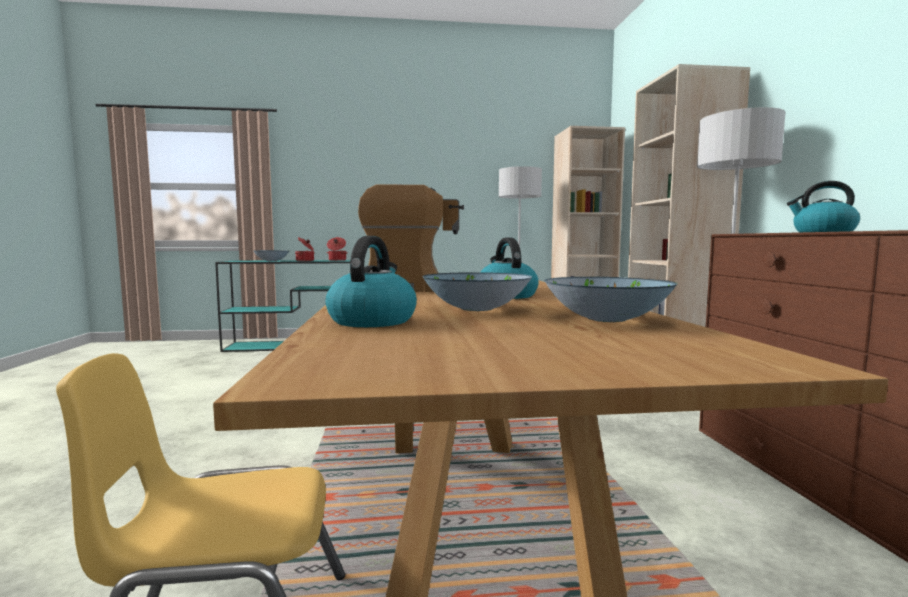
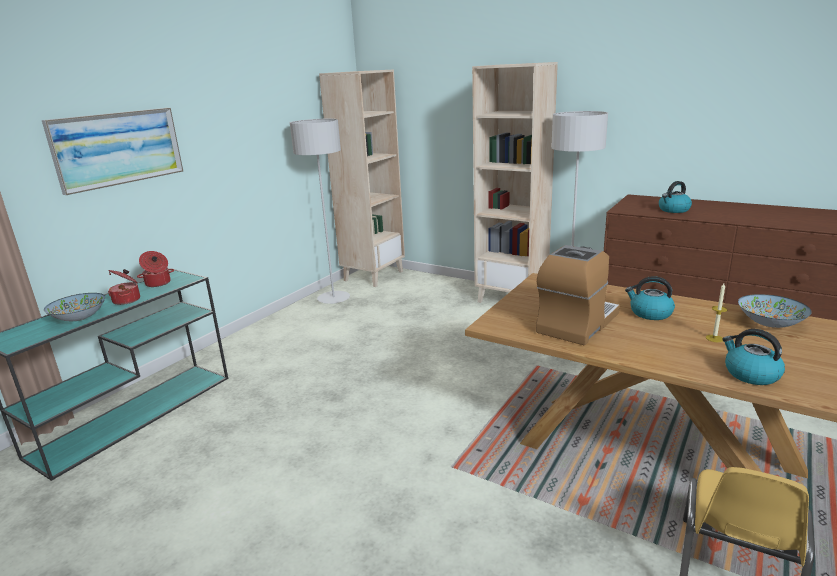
camera: 50 degrees left, 15 degrees up
(355, 172) = (118, 148): none -> picture
(476, 309) = (714, 338): bowl -> candle

